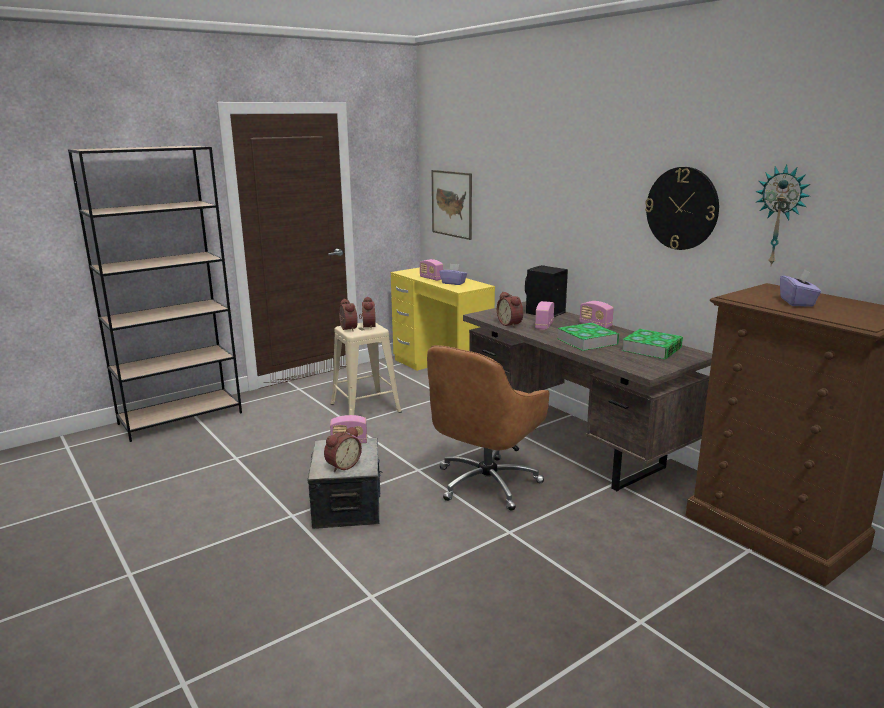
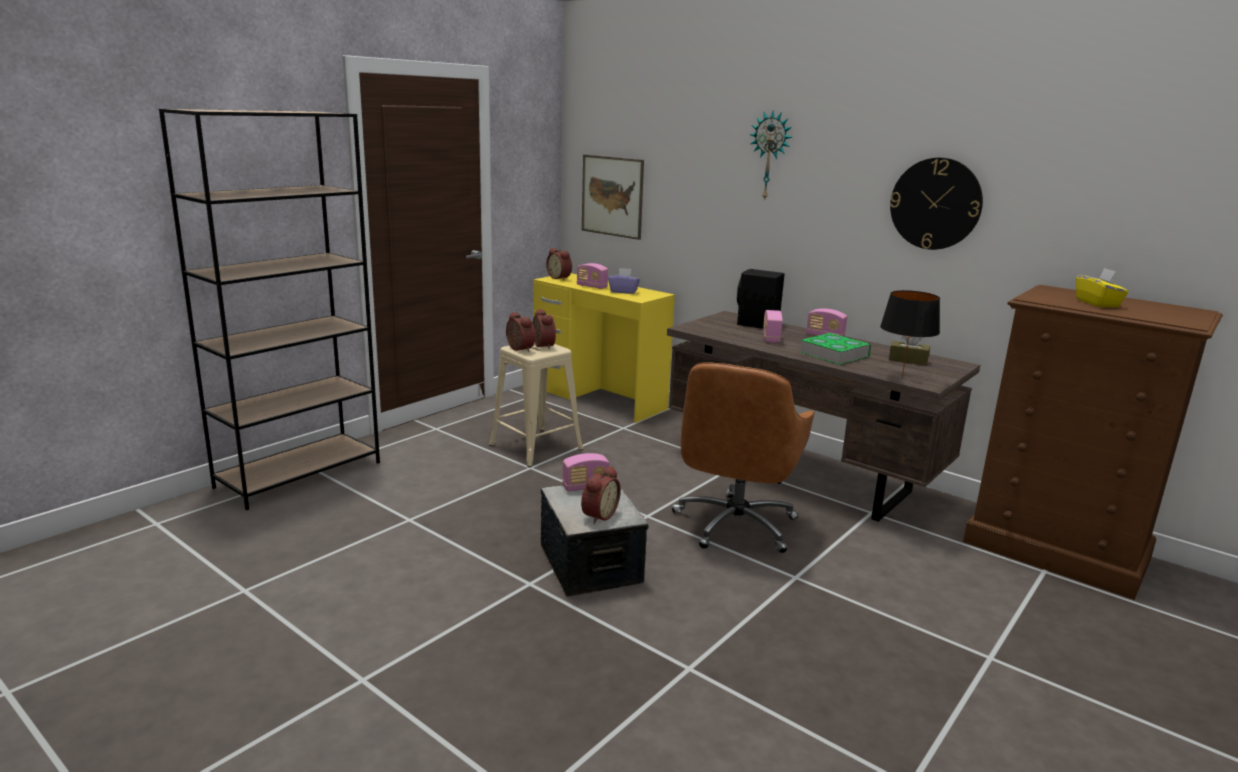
camera: 15 degrees left, 0 degrees up
(511, 324) = (733, 337): alarm clock -> alarm clock (560, 278)
(628, 364) = (901, 378): none -> black table lamp
(651, 349) = (908, 360): book -> brown tissue box
(780, 216) = (1057, 212): wall clock -> wall clock (770, 156)
(797, 302) = (1097, 303): purple tissue box -> yellow tissue box

